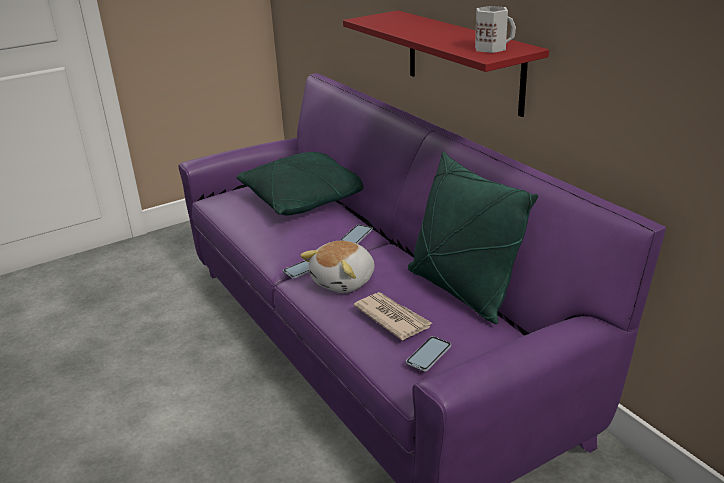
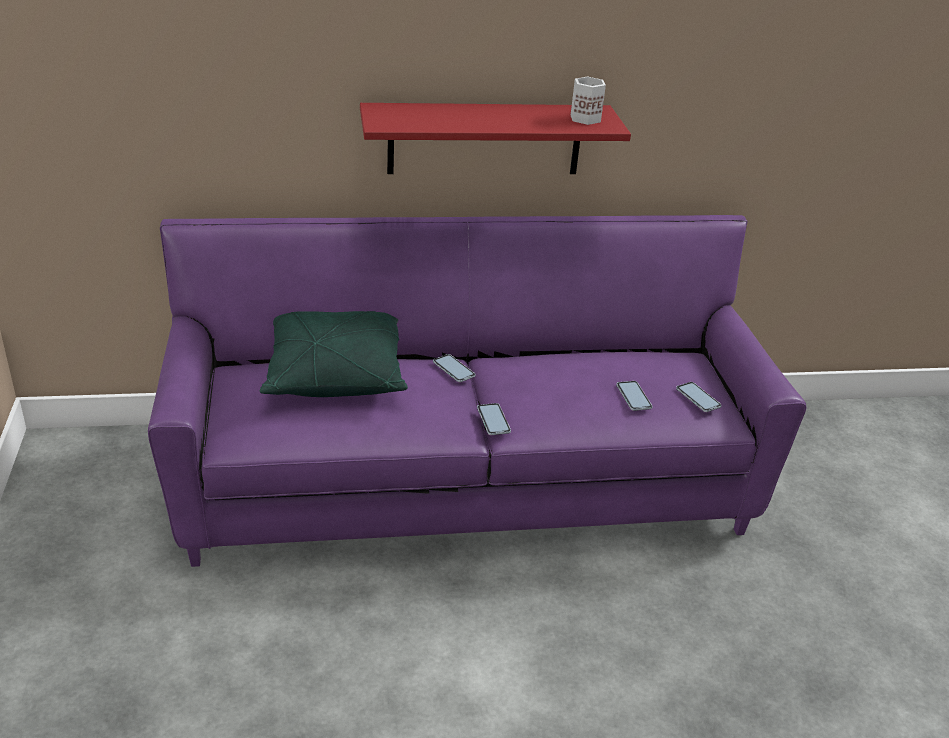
camera: 70 degrees left, 5 degrees up
(344, 281) = (545, 403): plush toy -> none
(392, 318) = (633, 396): newspaper -> phone
(461, 291) = (609, 350): green pillow -> none

